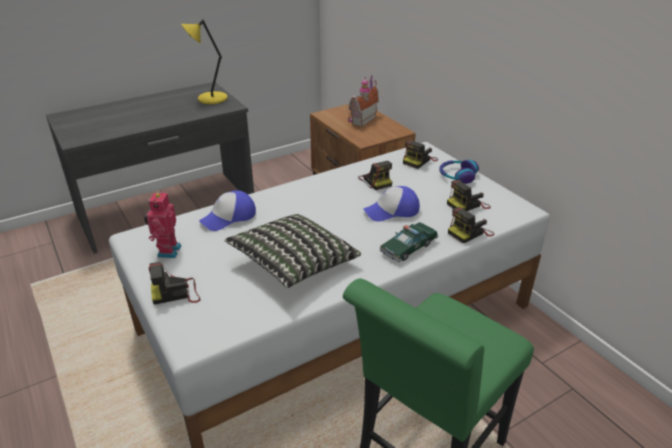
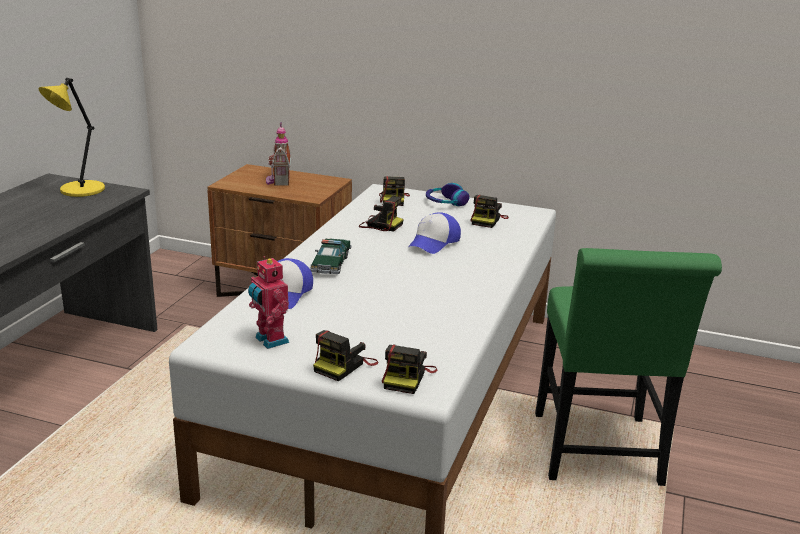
camera: 40 degrees left, 10 degrees down
(293, 264) = (416, 306): pillow -> none
(408, 247) = (491, 263): toy car -> toy car (331, 264)
(469, 232) = (520, 238): camera -> camera (407, 377)

